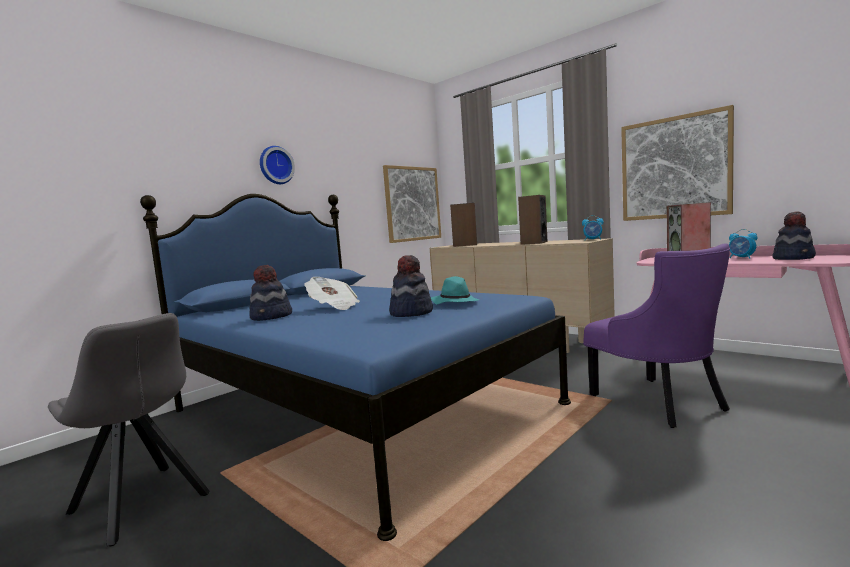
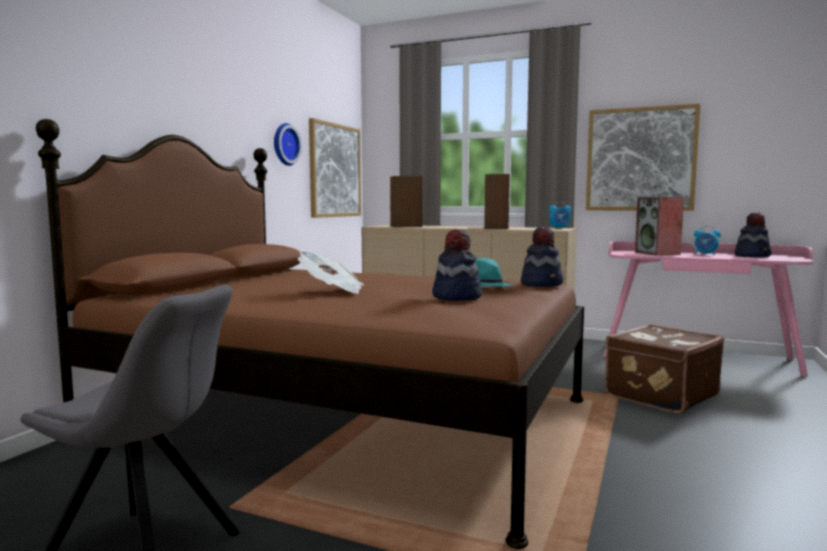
camera: 20 degrees left, 0 degrees up
(271, 317) = (264, 300): hat -> hat (542, 284)
(275, 165) = (198, 100): wall clock -> wall clock (284, 144)
(359, 407) = (344, 418): blue bed -> brown bed
(655, 401) = (659, 395): purple chair -> brown suitcase

